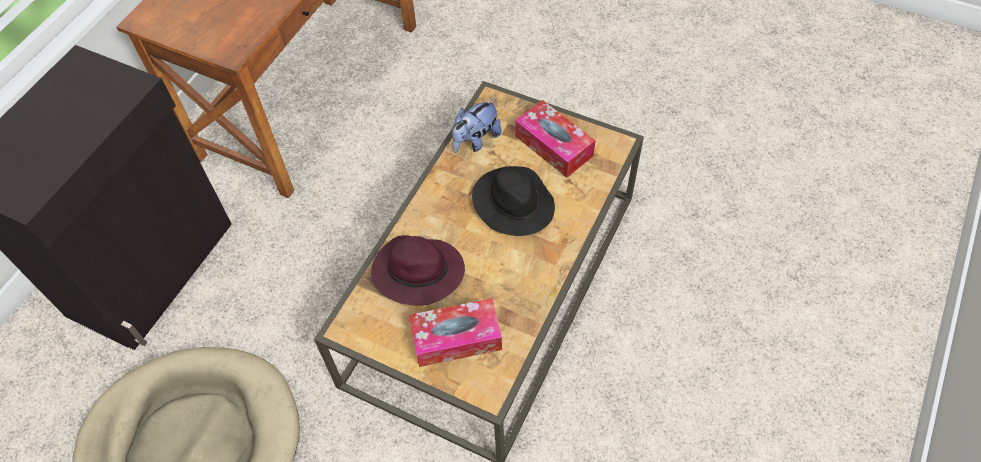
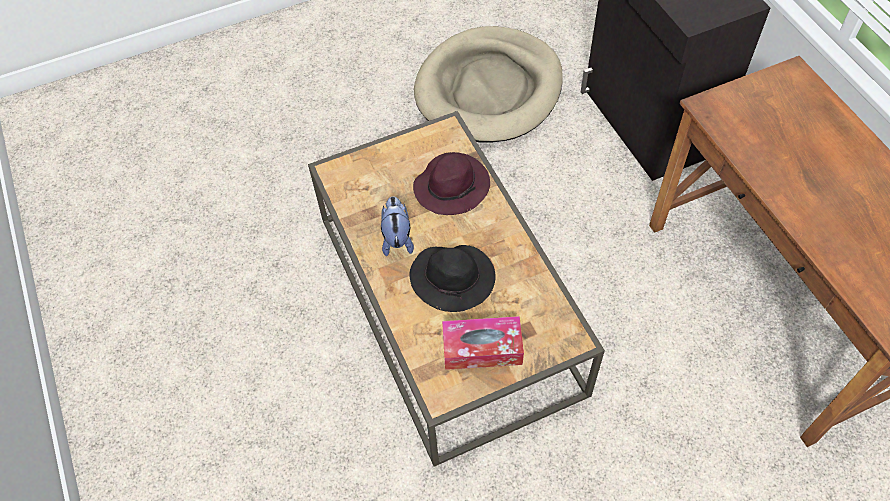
camera: 130 degrees right, 0 degrees up
(456, 338) = (383, 177): tissue box -> none
(476, 140) = (538, 298): plush toy -> plush toy (397, 238)

